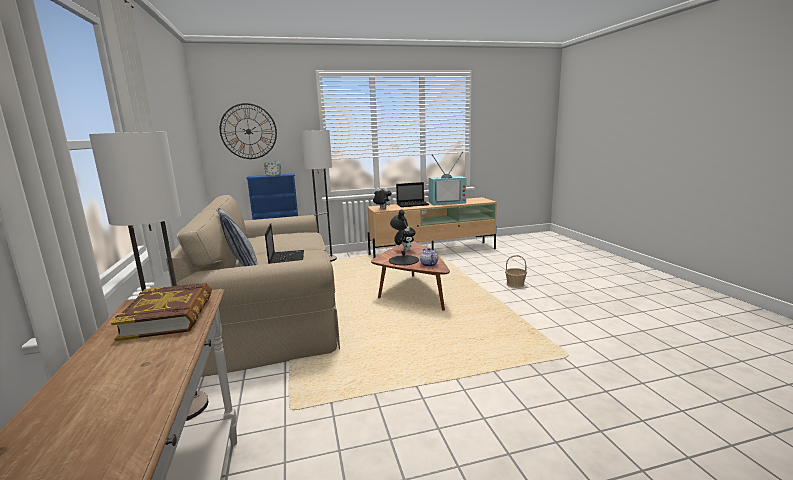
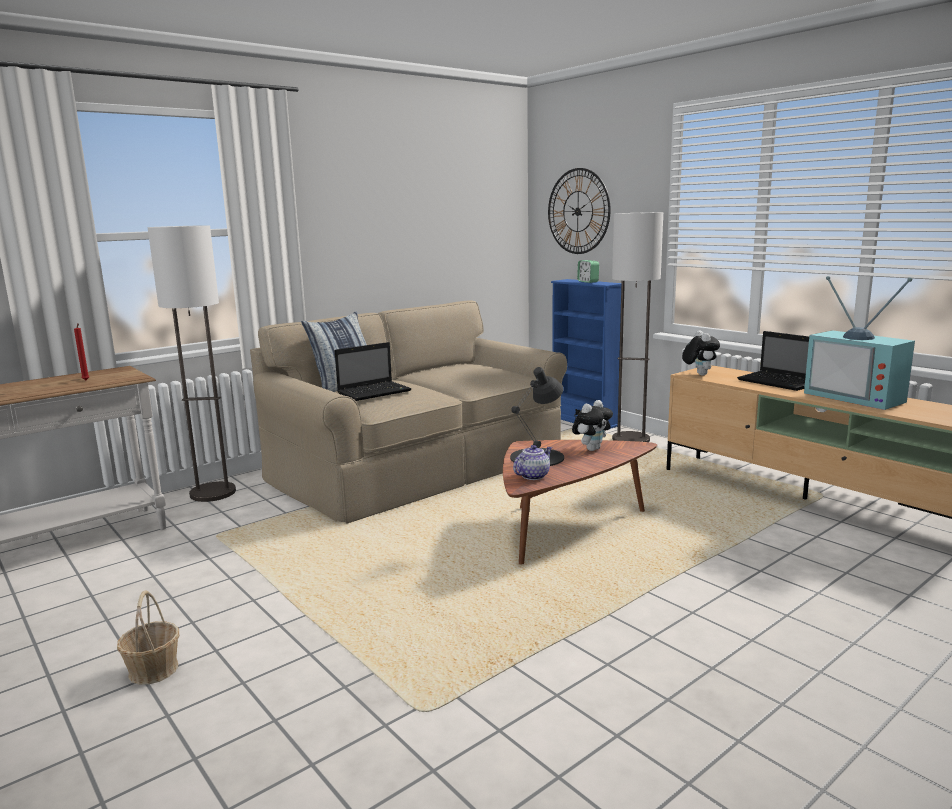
camera: 65 degrees right, 0 degrees up
(170, 316) = (86, 380): book -> red candle
(515, 284) = (733, 616): basket -> basket (153, 670)

